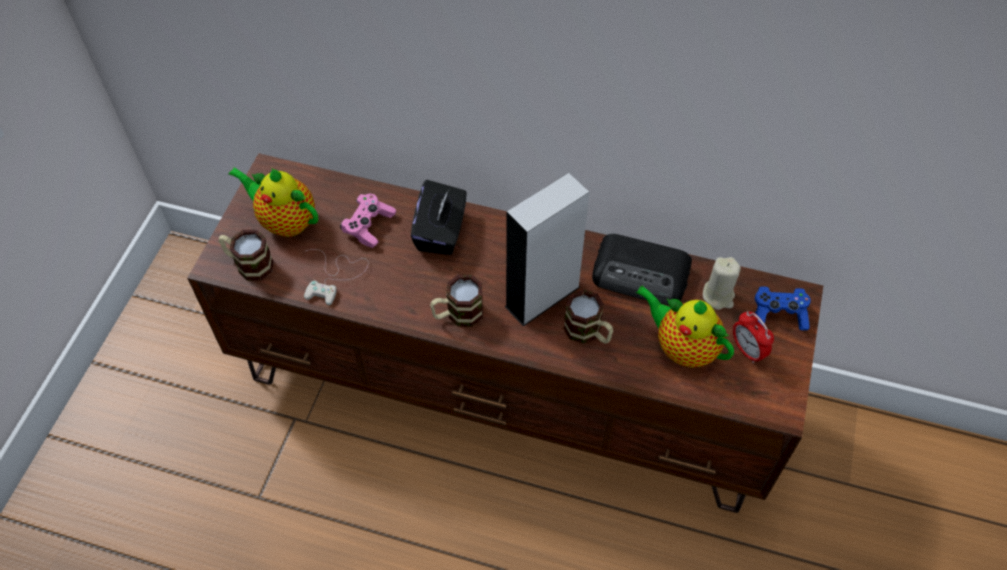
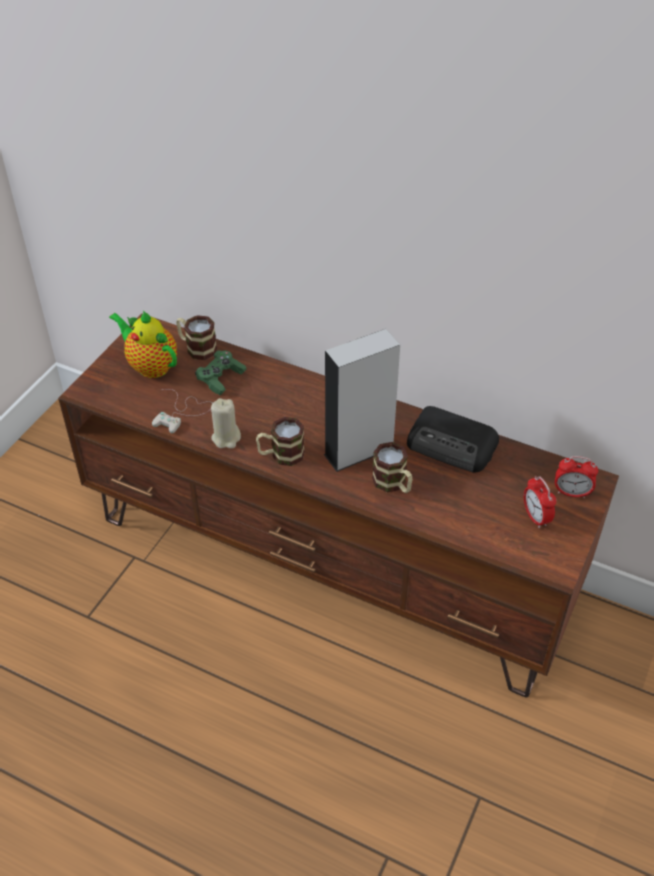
camera: 10 degrees right, 10 degrees down
(249, 264) = (112, 394): mug -> mug (196, 348)
(369, 226) = (221, 378): pink game controller -> green game controller
(441, 232) = (282, 390): black tissue box -> none
(682, 347) = (476, 507): teapot -> none
(718, 296) = (519, 471): beige candle -> beige candle (226, 438)
(778, 314) = (571, 493): blue game controller -> alarm clock

